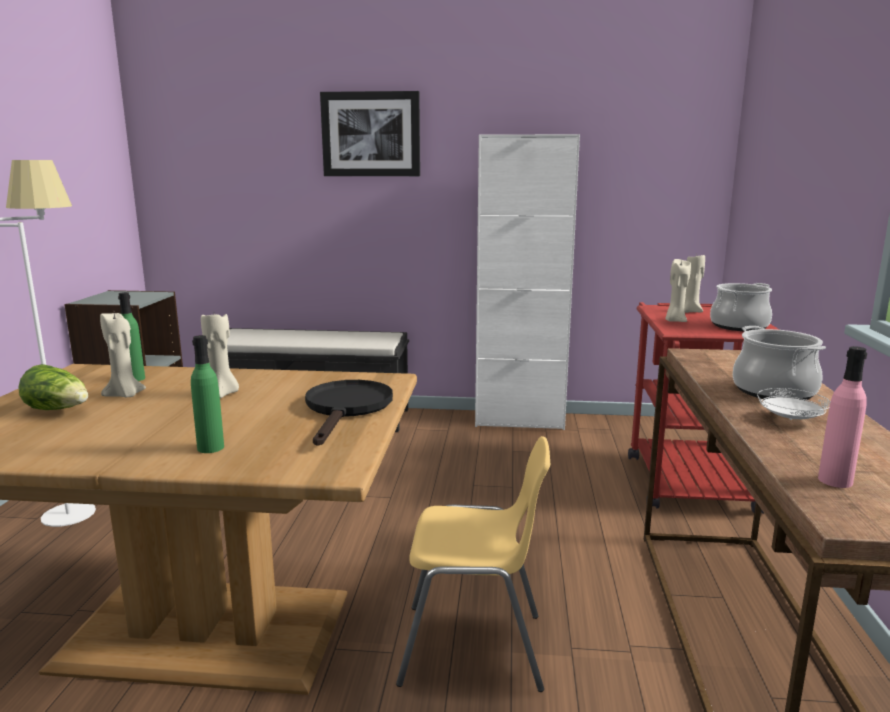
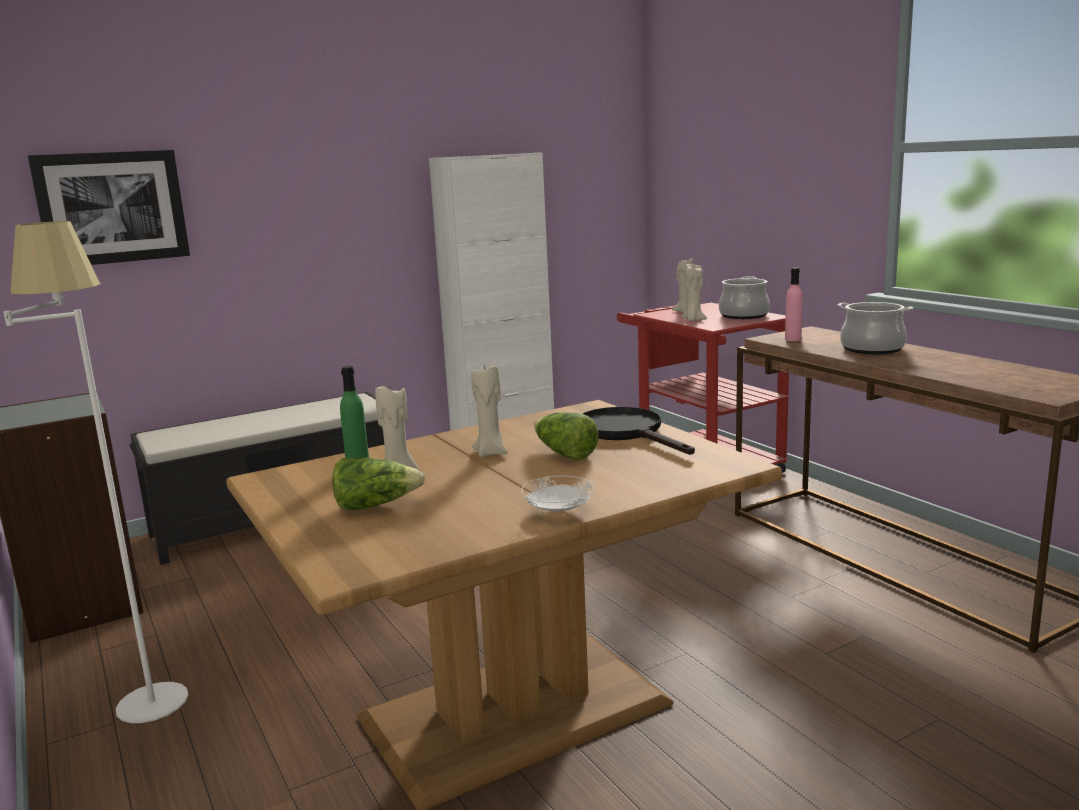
camera: 35 degrees left, 0 degrees up
(210, 447) = (610, 482): green bottle -> none
(257, 412) = (564, 454): none -> lettuce
(371, 134) = (301, 161): picture -> picture (112, 208)
(474, 648) = (735, 625): yellow chair -> none
(790, 420) = (919, 361): white plate -> white plate (559, 511)
(835, 480) = (1007, 382): pink bottle -> pink bottle (793, 339)

